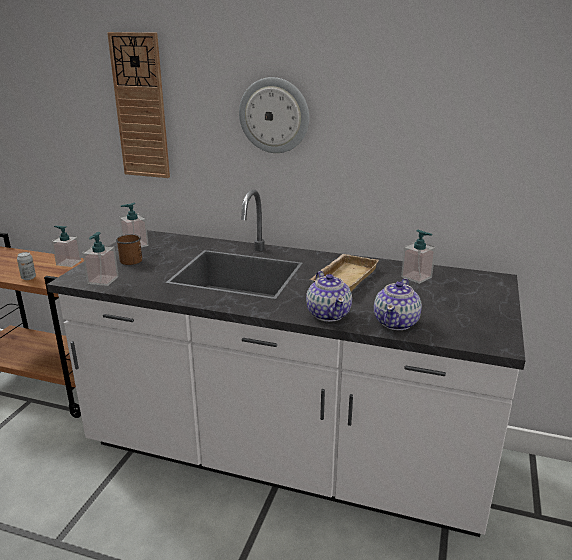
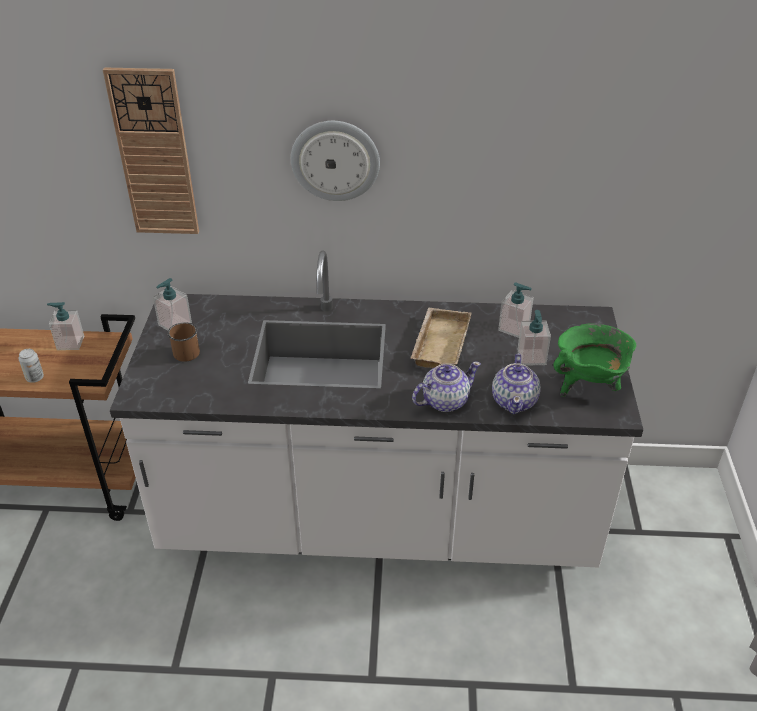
camera: 15 degrees left, 15 degrees up
(103, 280) = (173, 392): soap dispenser -> soap dispenser (531, 357)
(328, 314) = (444, 401): teapot -> teapot turned 90 degrees counterclockwise
(475, 322) = (588, 386): none -> green cooking pot

